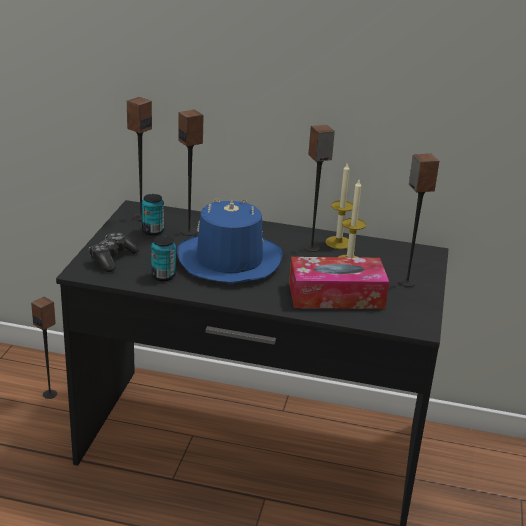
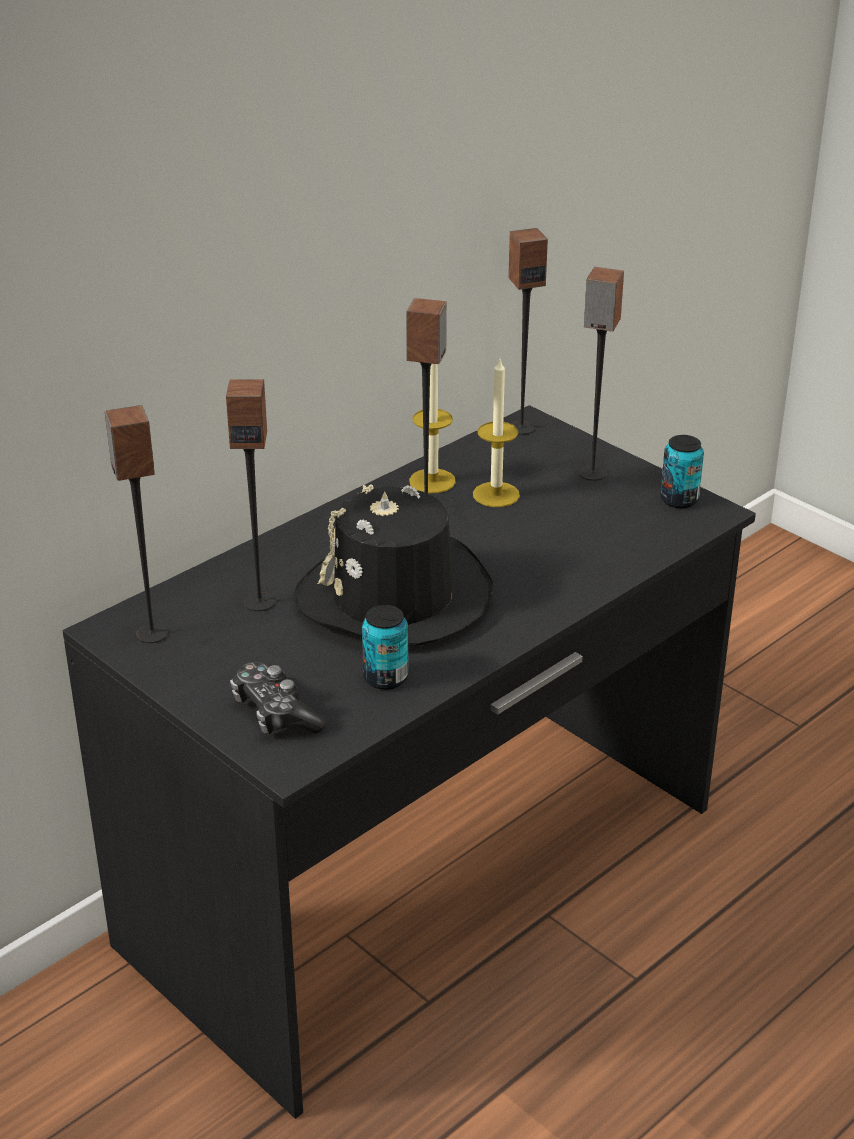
camera: 55 degrees left, 5 degrees up
(50, 394) = (69, 1083): speaker -> speaker (521, 427)
(153, 231) = (219, 638): can -> can (679, 500)
(229, 260) = (394, 597): blue hat -> black hat
(336, 295) = (580, 542): tissue box -> none

